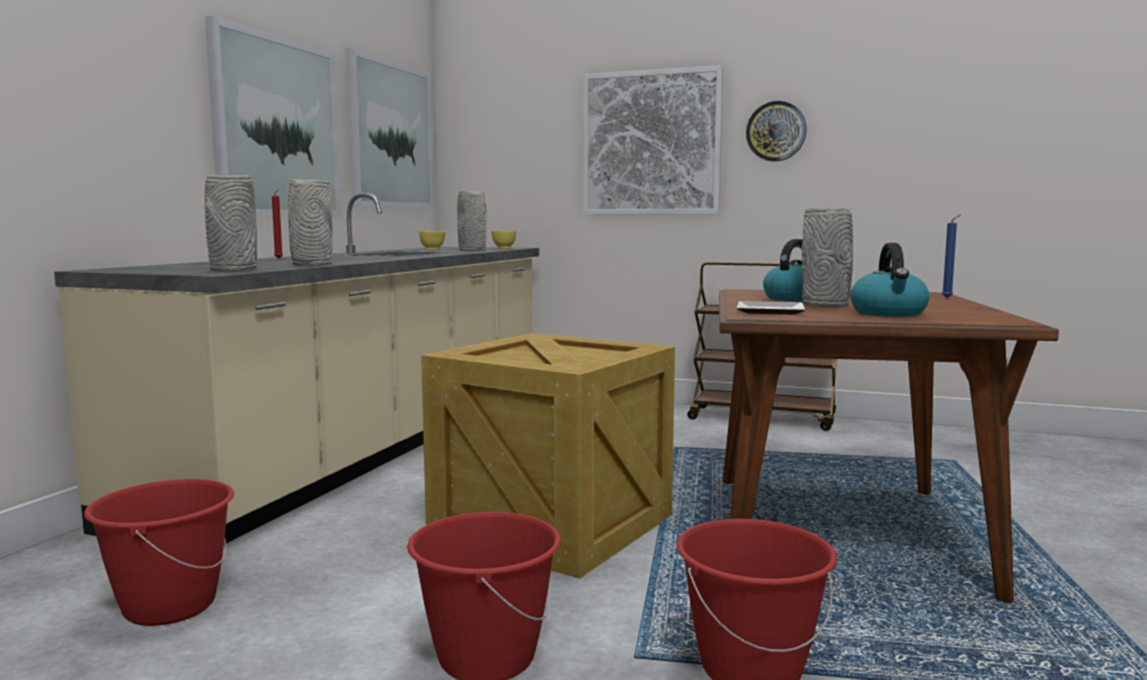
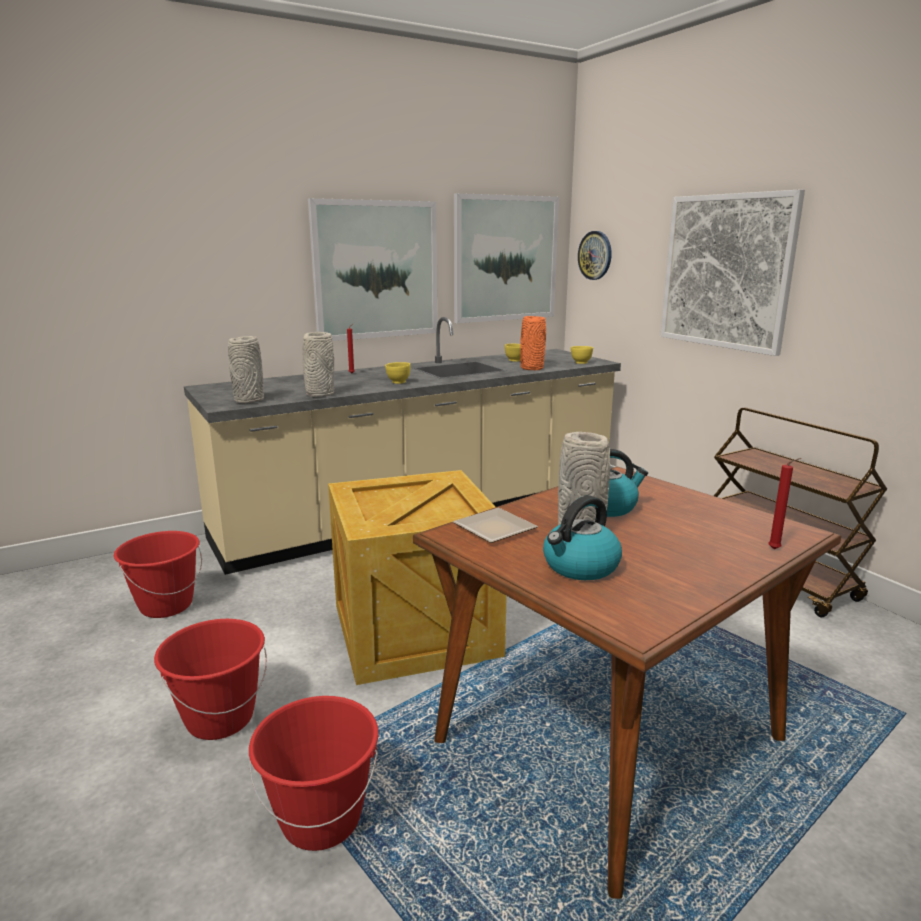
camera: 40 degrees right, 10 degrees up
(370, 258) = (398, 382): none -> yellow bowl
(472, 251) = (531, 368): grey vase -> orange vase
(776, 131) = (851, 269): wall clock -> wall clock (595, 255)
(948, 298) = (776, 550): blue candle -> red candle

